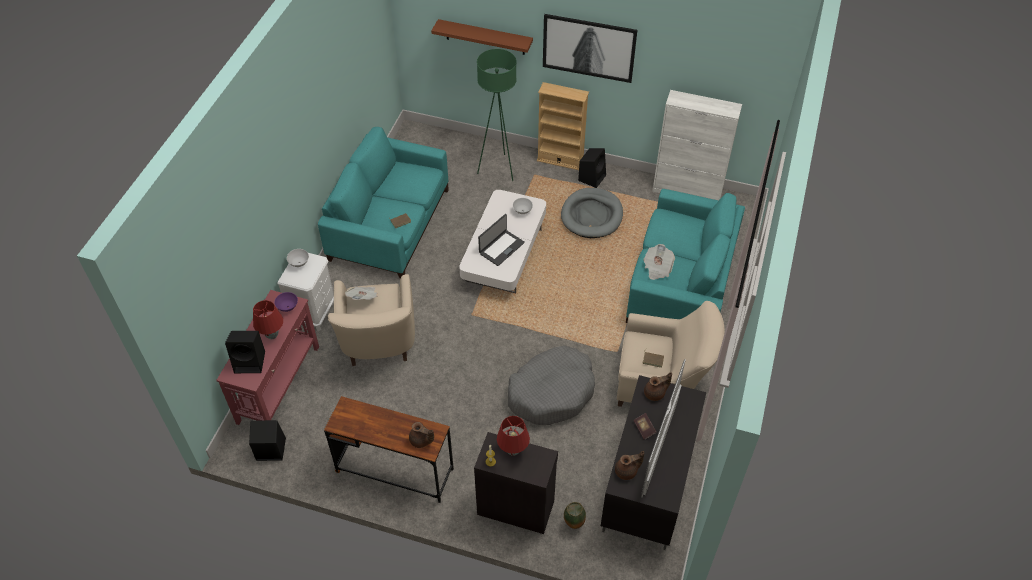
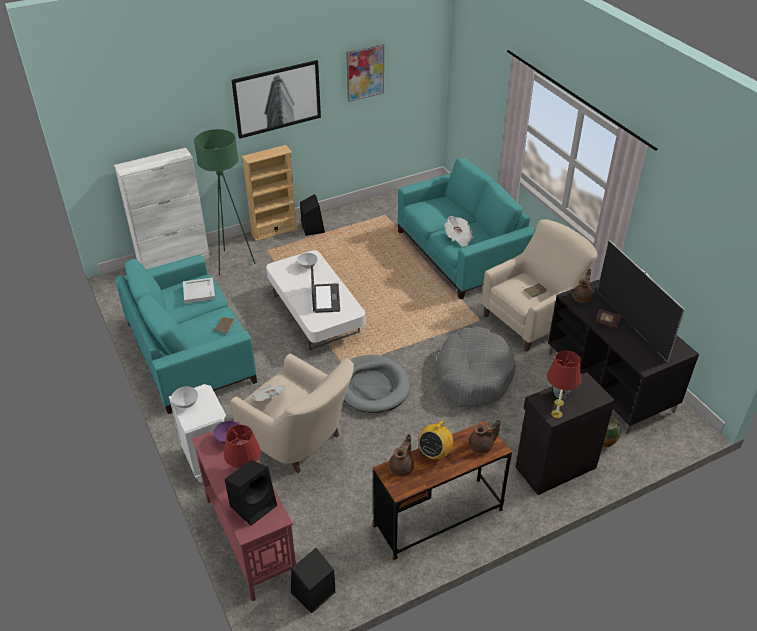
camera: 45 degrees left, 10 degrees down
(387, 419) = (434, 453): none -> radio
(416, 181) = (199, 292): none -> white tray
(485, 37) = (175, 134): brown shelf -> none
(592, 215) = (345, 250): grey dog bed -> grey dog bed (372, 386)
(627, 471) = (636, 354): brown teapot -> brown teapot (402, 467)
(687, 191) = (390, 200): white cabinet -> white cabinet (174, 261)
(689, 61) = (365, 72): none -> picture

